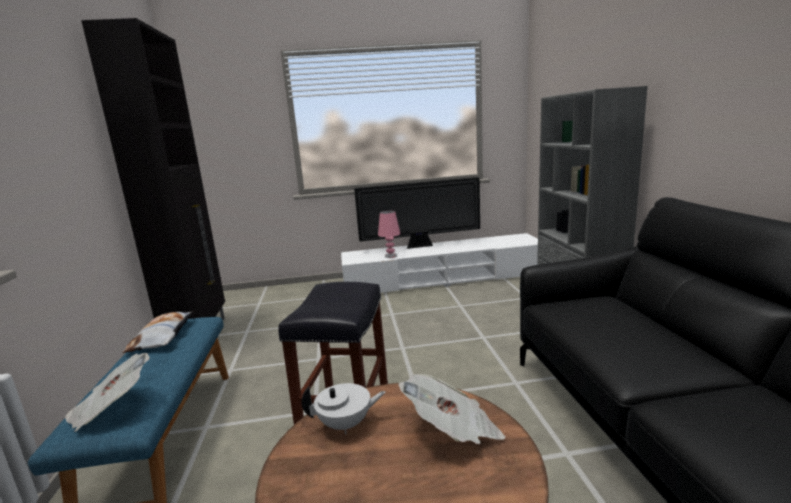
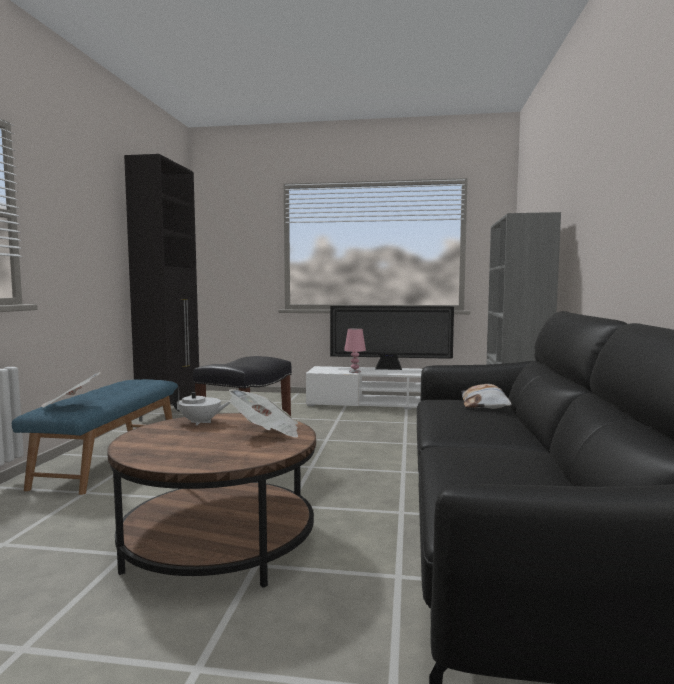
camera: 15 degrees right, 10 degrees down
(162, 337) = (126, 384): pillow -> pillow (484, 404)

